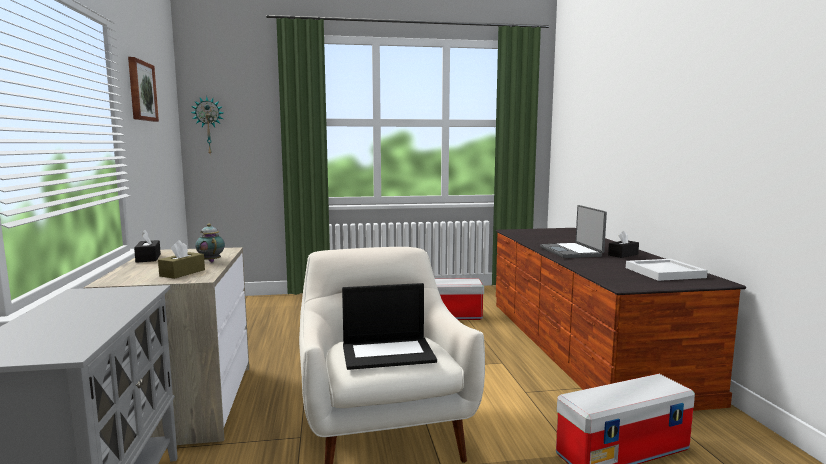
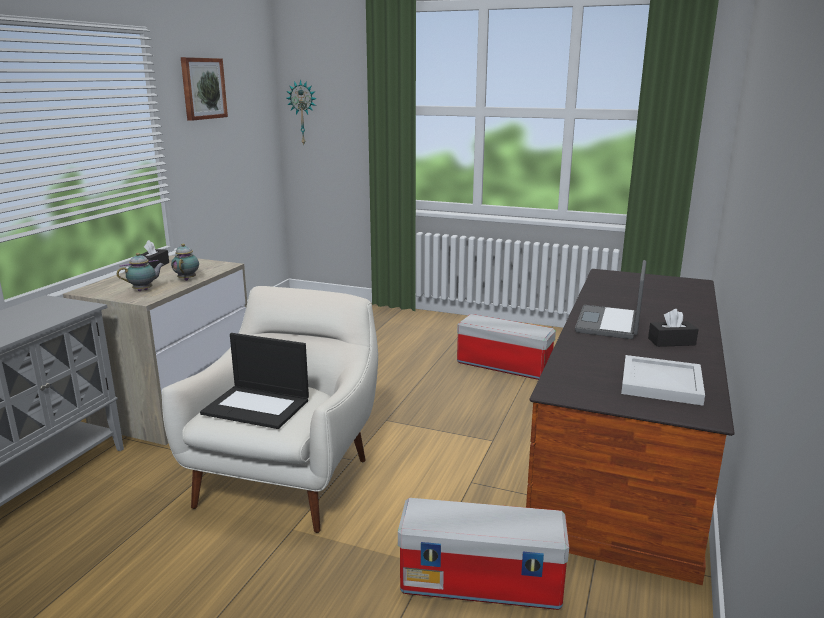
camera: 30 degrees right, 10 degrees up
(182, 273) = (144, 290): brown tissue box -> teapot

